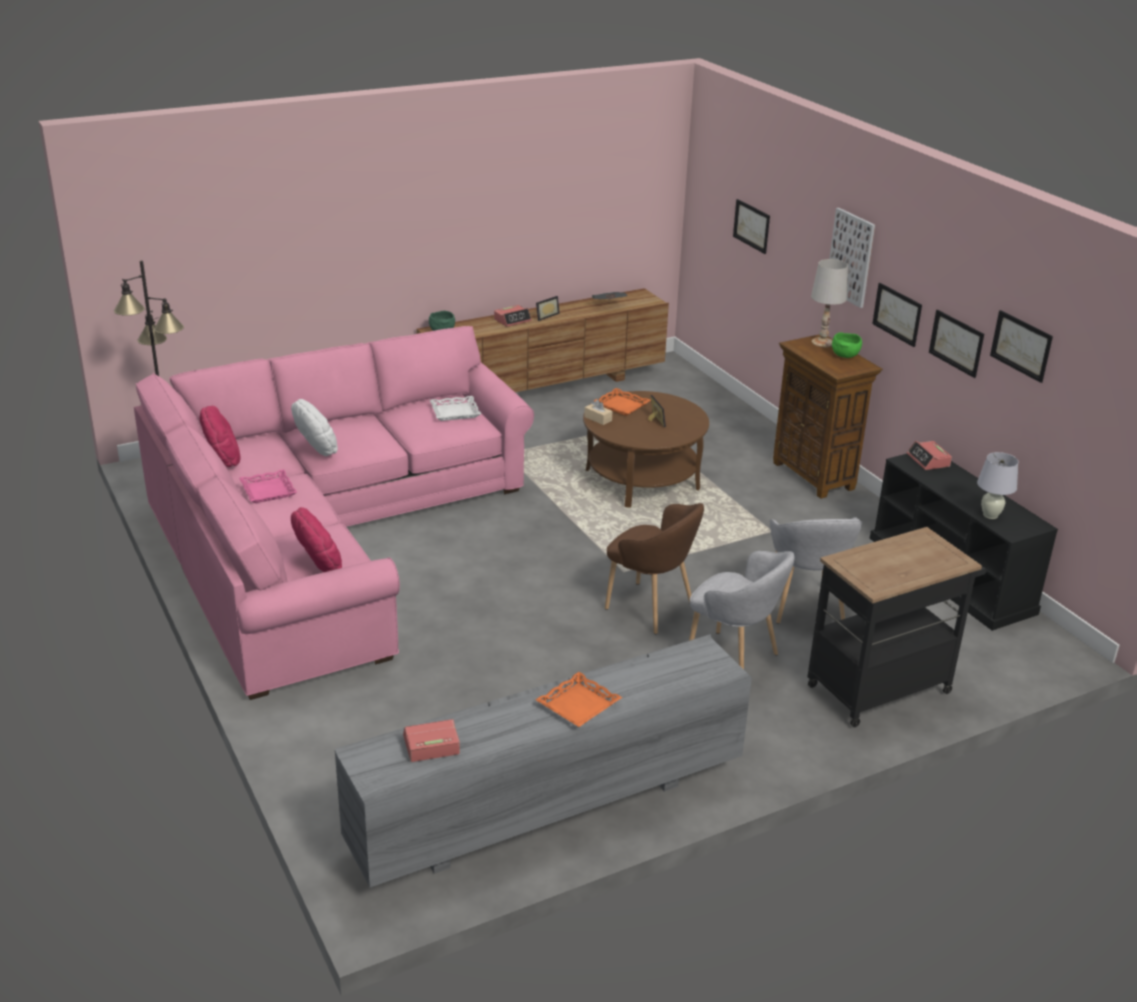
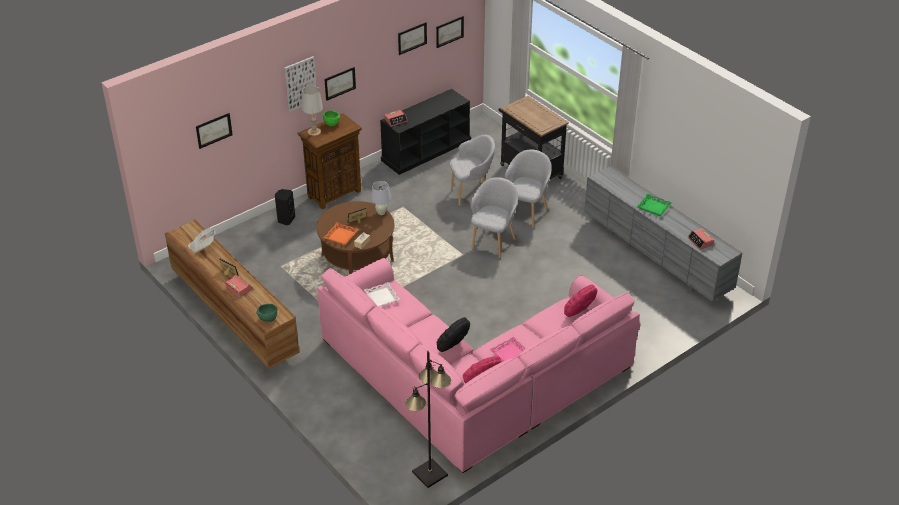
camera: 100 degrees left, 10 degrees up
(316, 452) = (453, 348): white pillow -> black pillow
(579, 705) = (654, 207): orange tray -> green tray
(651, 608) = (493, 242): brown armchair -> grey armchair
(750, 434) = (285, 219): none -> black speaker
(956, 343) = (378, 66): picture -> picture (449, 31)
(990, 515) = (446, 105): white table lamp -> white table lamp (381, 212)

